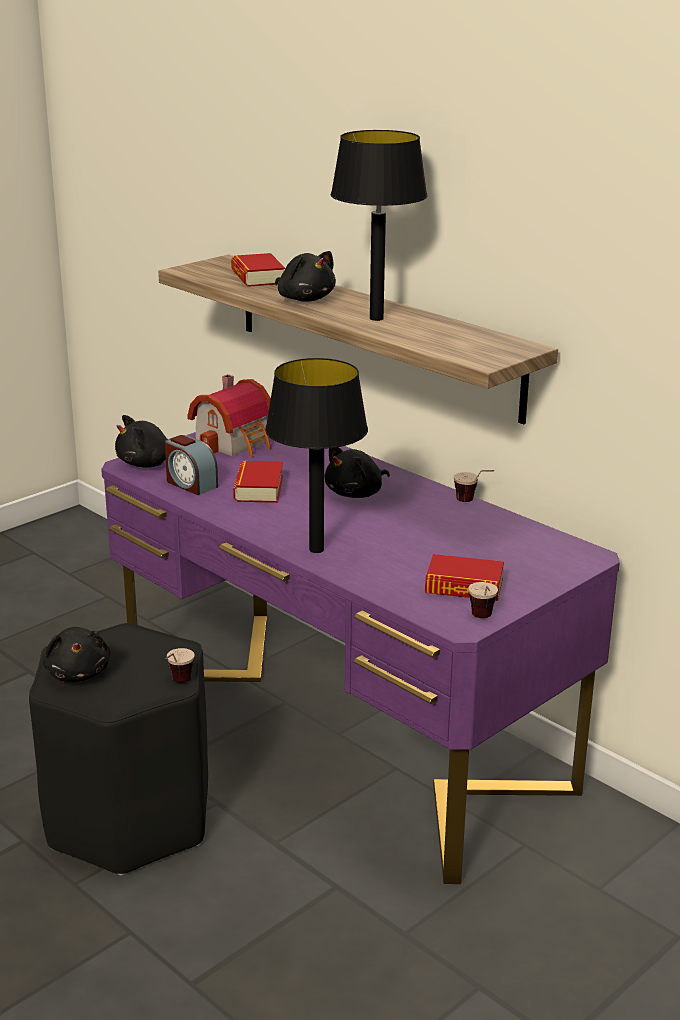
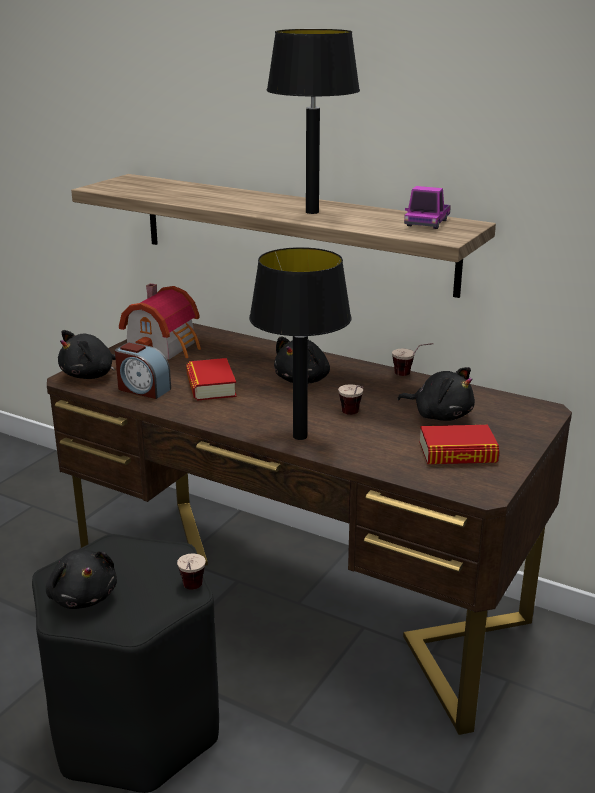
camera: 15 degrees left, 0 degrees up
(258, 277) = (172, 188): book -> none
(305, 299) = (231, 202): black plush toy -> black plush toy (440, 415)
(341, 730) = (299, 599): purple desk -> brown desk
(483, 342) = (427, 223): none -> toy truck
(483, 620) = (497, 483): cup -> cup (353, 416)

